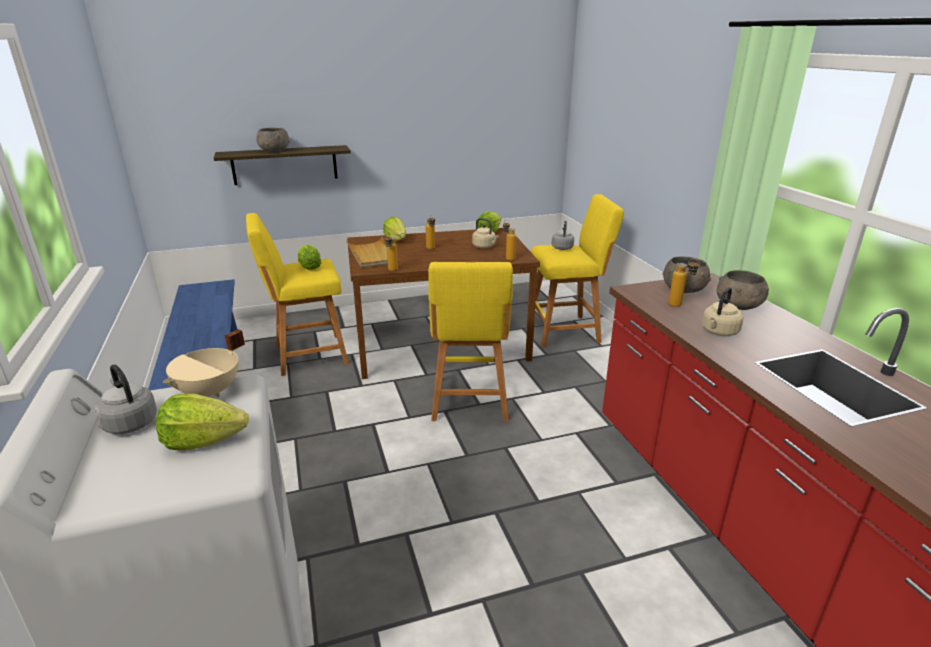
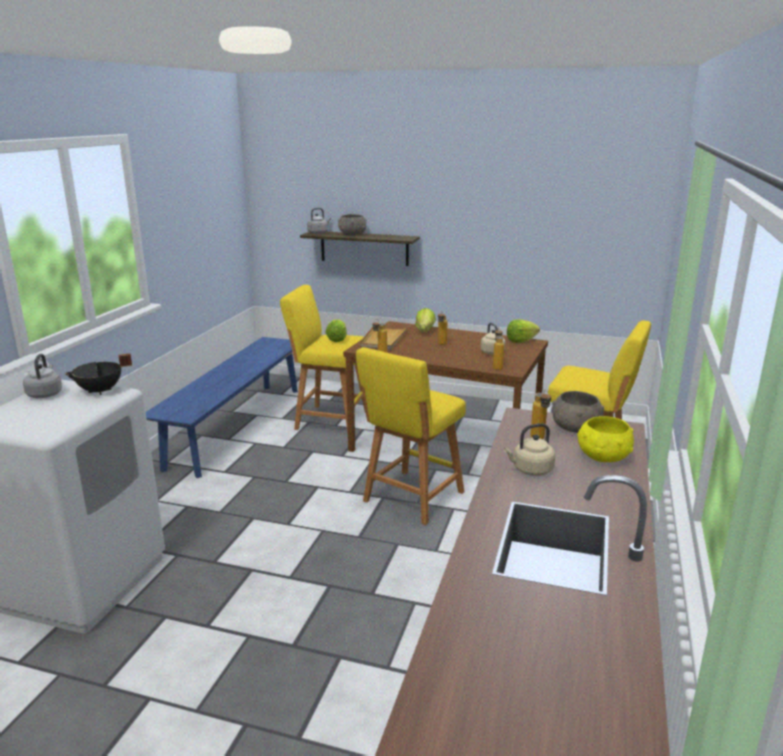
camera: 35 degrees right, 5 degrees down
(203, 441) = (58, 414): lettuce -> none
(210, 392) = (100, 391): beige cooking pot -> black cooking pot
(562, 247) = (588, 372): grey kettle -> grey kettle (318, 233)
(738, 306) = (602, 457): grey bowl -> yellow bowl

